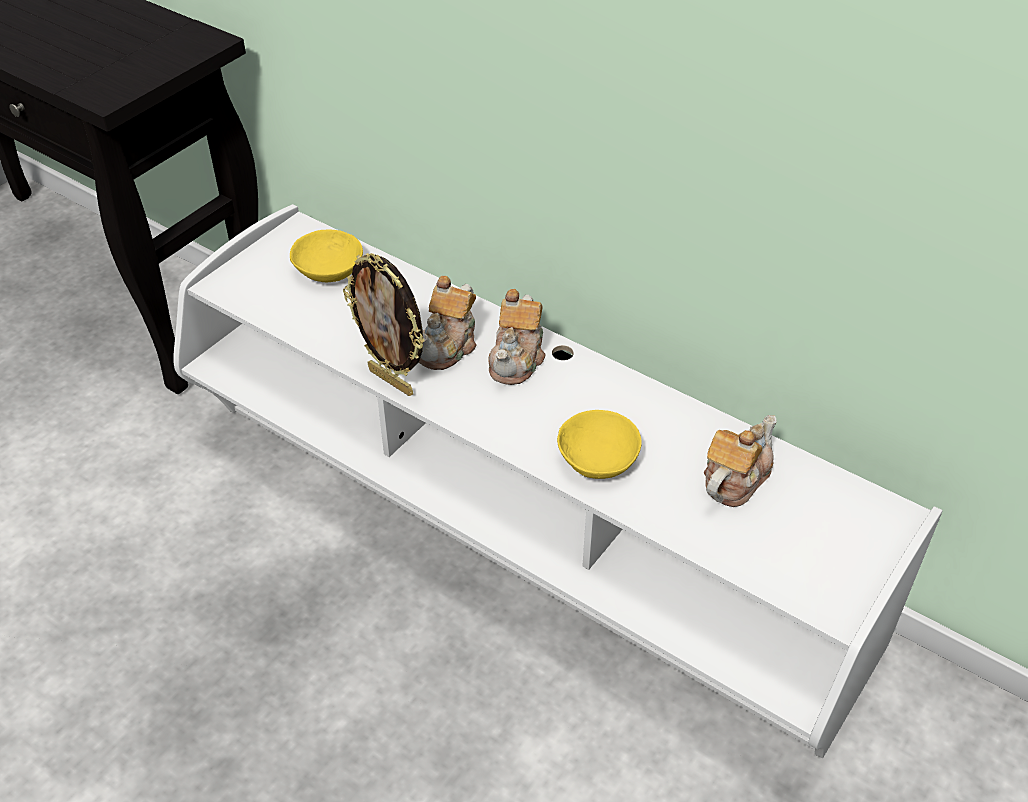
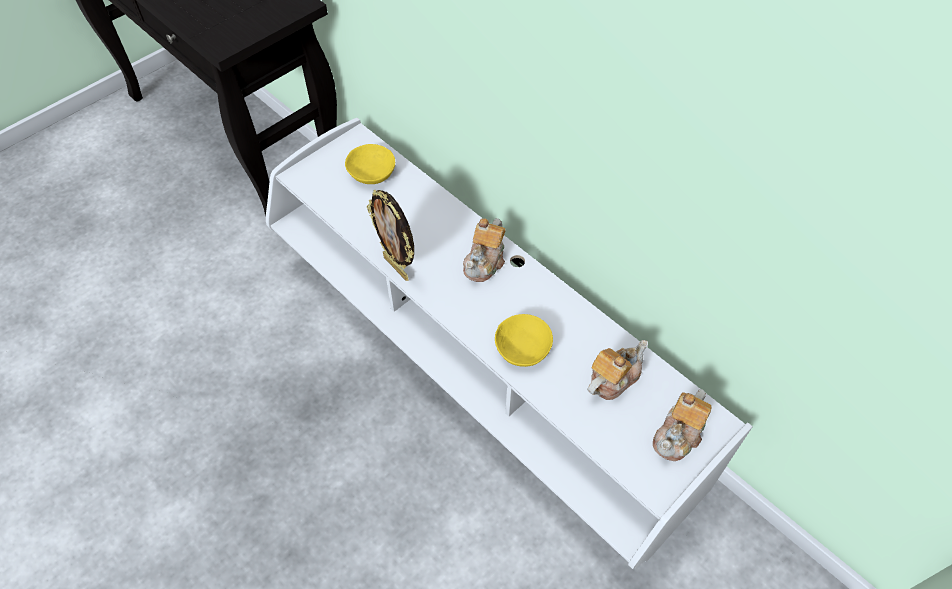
camera: 10 degrees right, 10 degrees up
(448, 346) = (440, 245): teapot -> teapot (678, 435)

